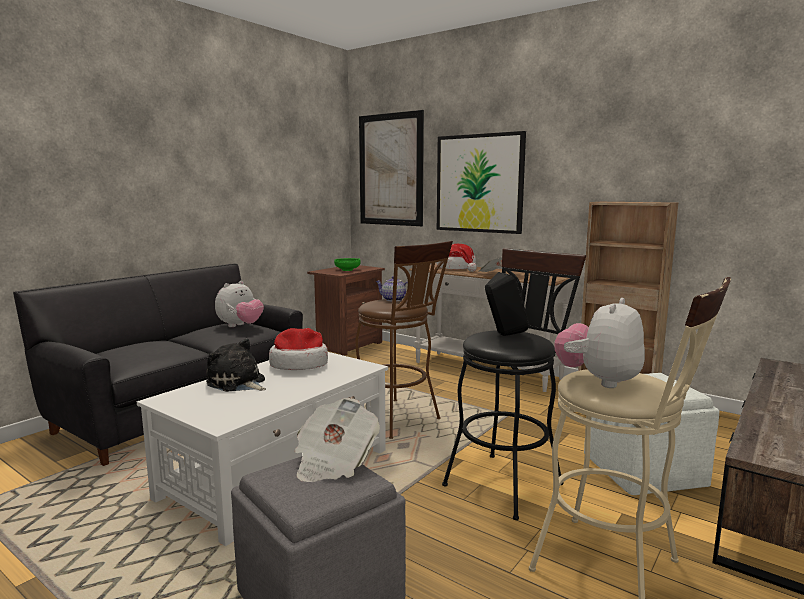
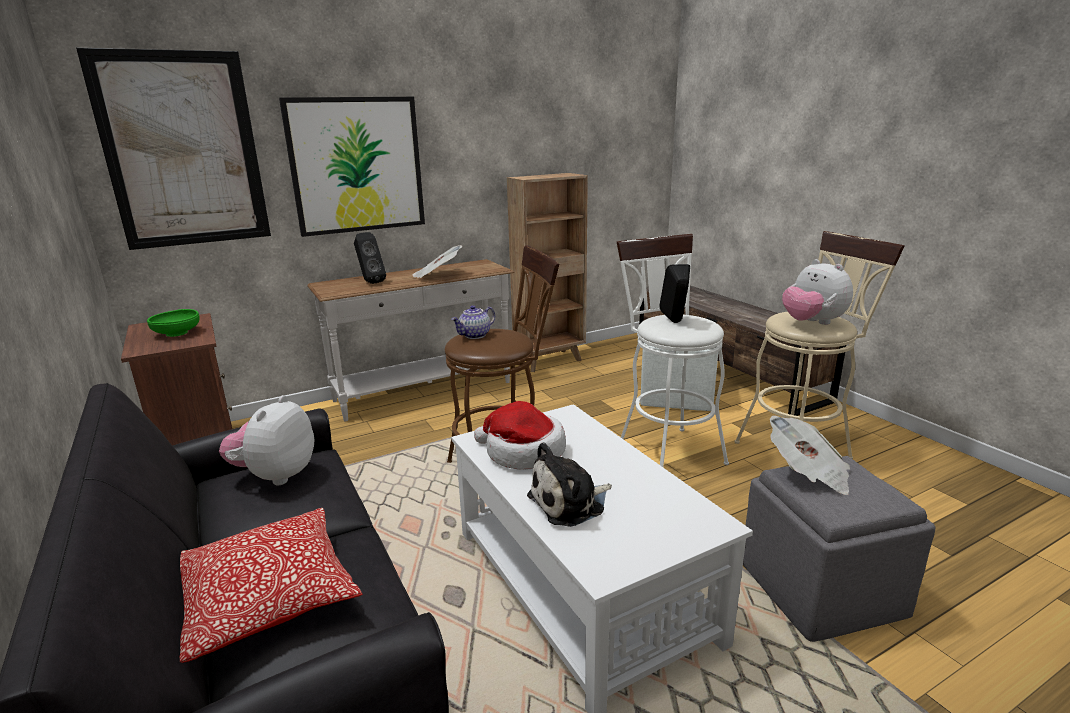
camera: 65 degrees left, 10 degrees up
(140, 345) = (268, 596): none -> pillow
(240, 326) = (275, 475): plush toy -> plush toy turned 135 degrees counterclockwise
(457, 268) = (370, 282): hat -> black speaker
(508, 480) = (666, 449): black stool -> white stool

